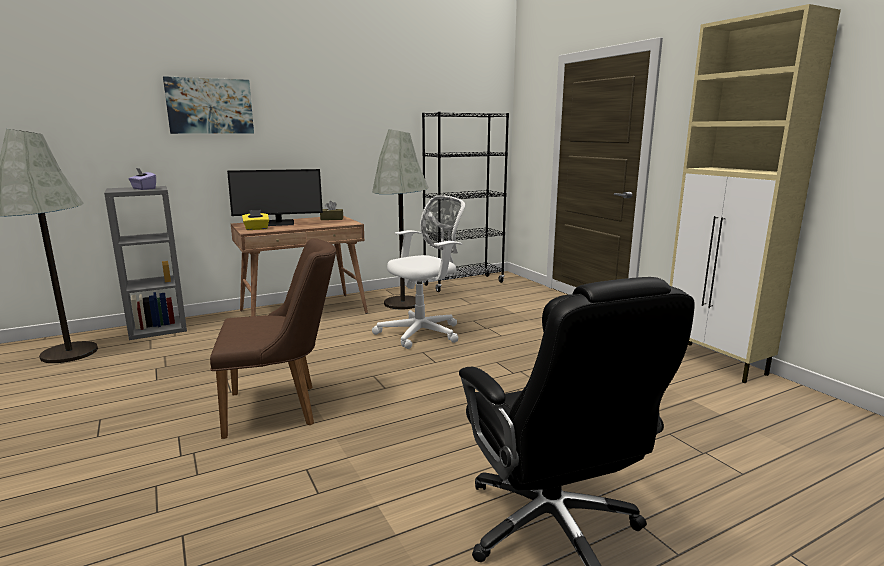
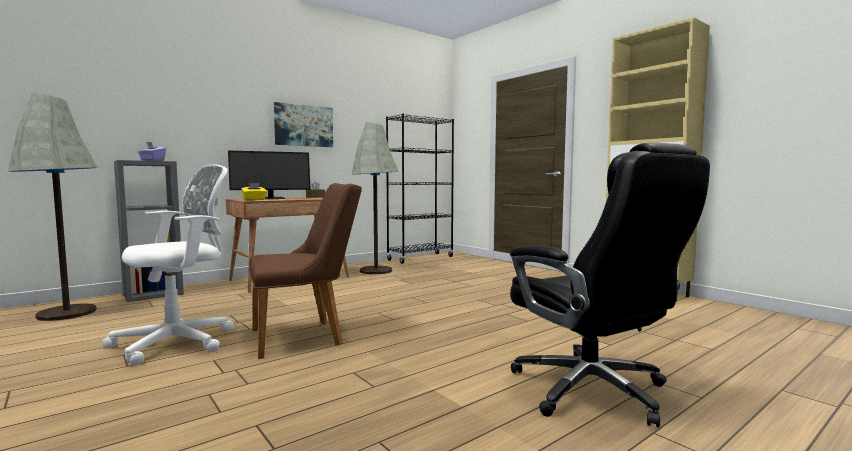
camera: 10 degrees left, 10 degrees down
(210, 106) = (213, 97): picture -> picture (304, 125)
(423, 333) = (405, 286): white office chair -> white office chair (180, 342)

